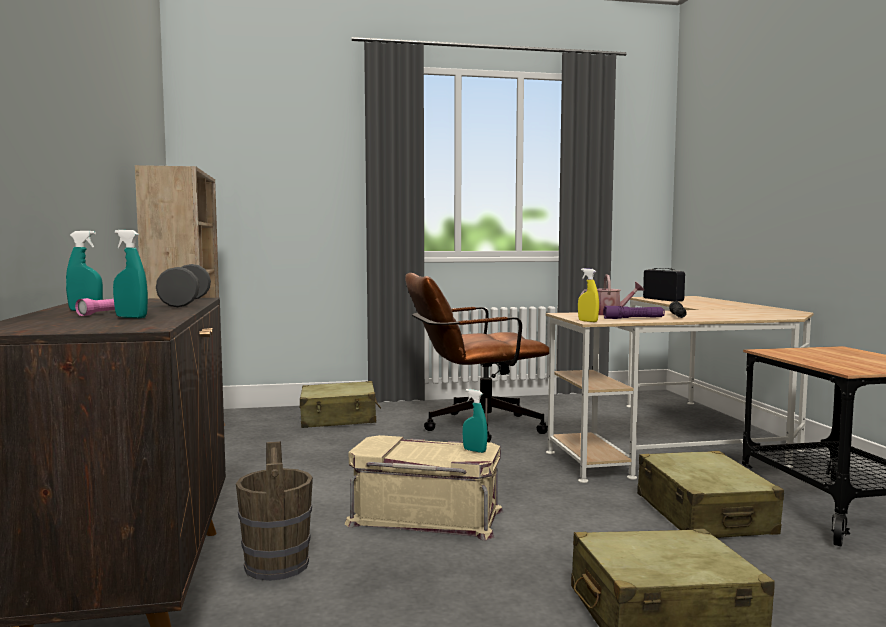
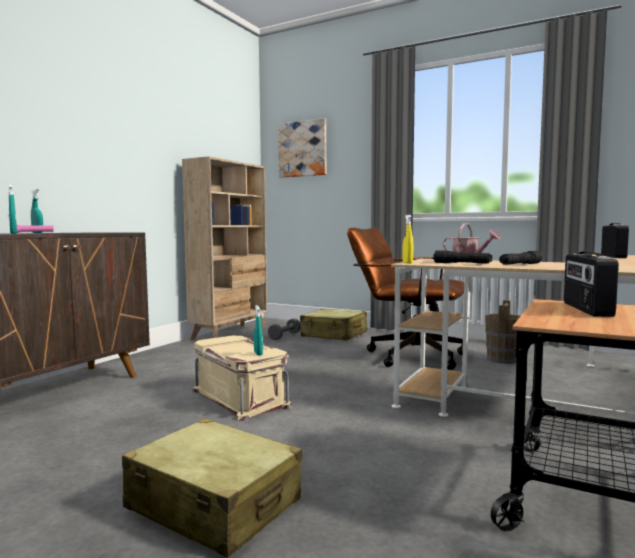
camera: 40 degrees right, 0 degrees up
(185, 303) = (100, 232): grey dumbbell -> grey dumbbell (284, 336)
(247, 154) = (303, 149): none -> picture
(277, 565) = (119, 398): brown bucket -> brown bucket (503, 359)
(633, 318) = (462, 263): purple flashlight -> black flashlight
(704, 515) = (433, 458): beige suitcase -> none
(812, 355) = (585, 309): none -> radio

